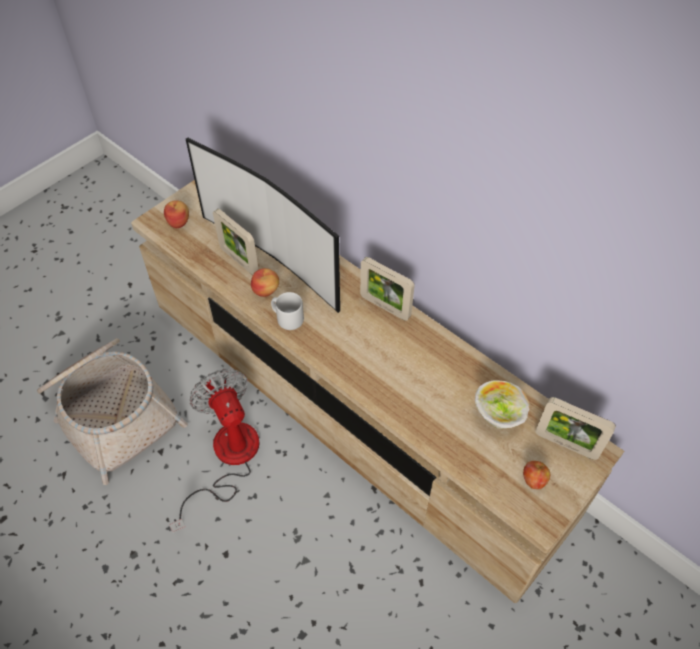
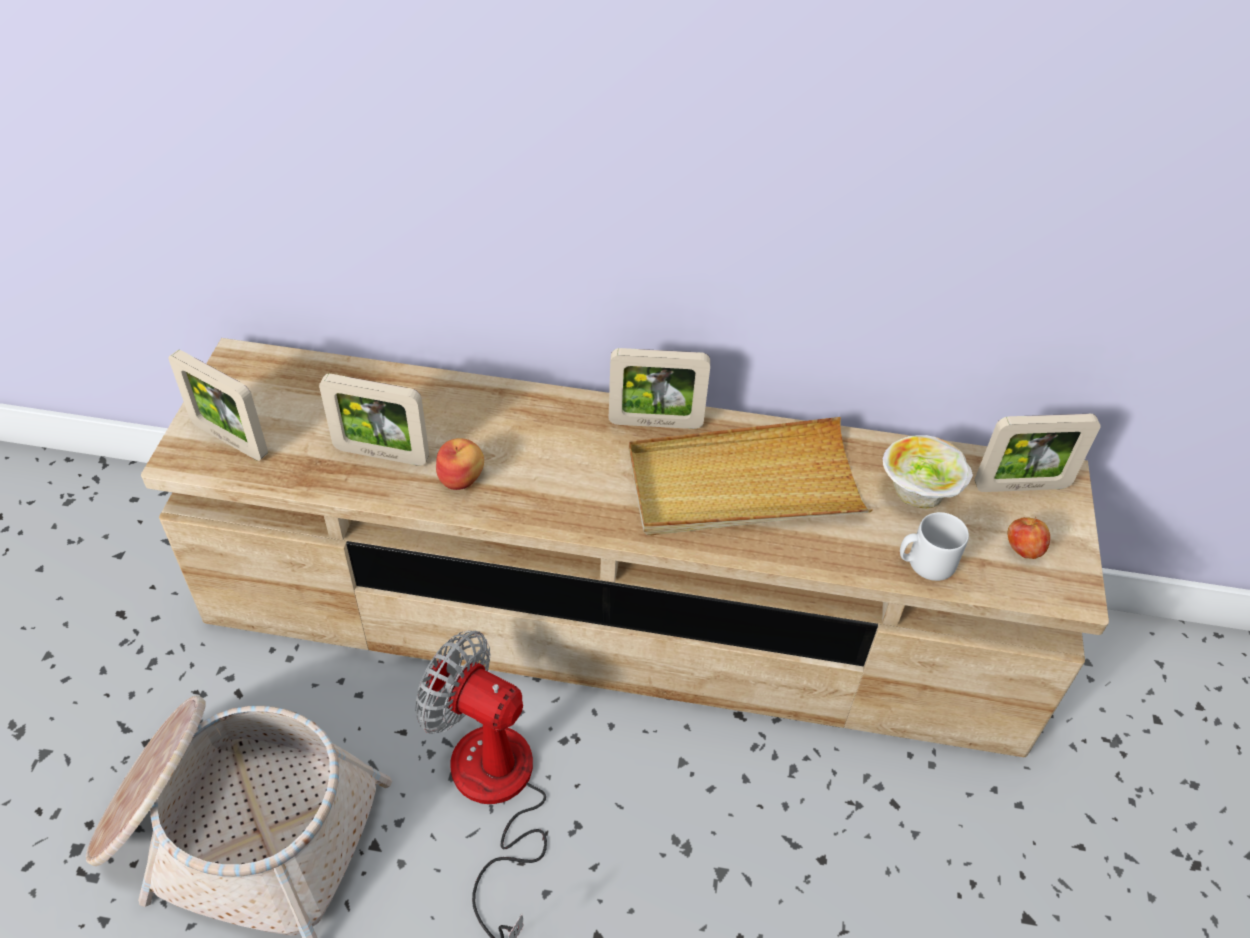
camera: 35 degrees left, 5 degrees down
(179, 222) = (230, 440): apple -> picture frame
(273, 257) = (433, 427): television -> none
(287, 318) = (527, 502): grey mug -> grey mug (925, 562)
(404, 363) = (744, 484): none -> beige tray

